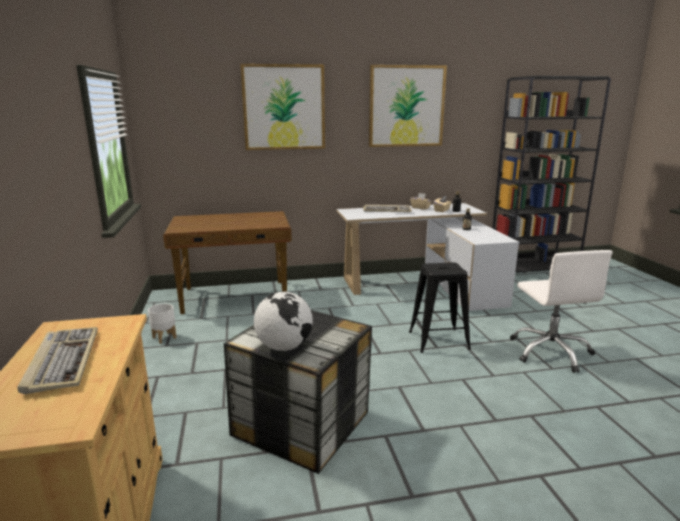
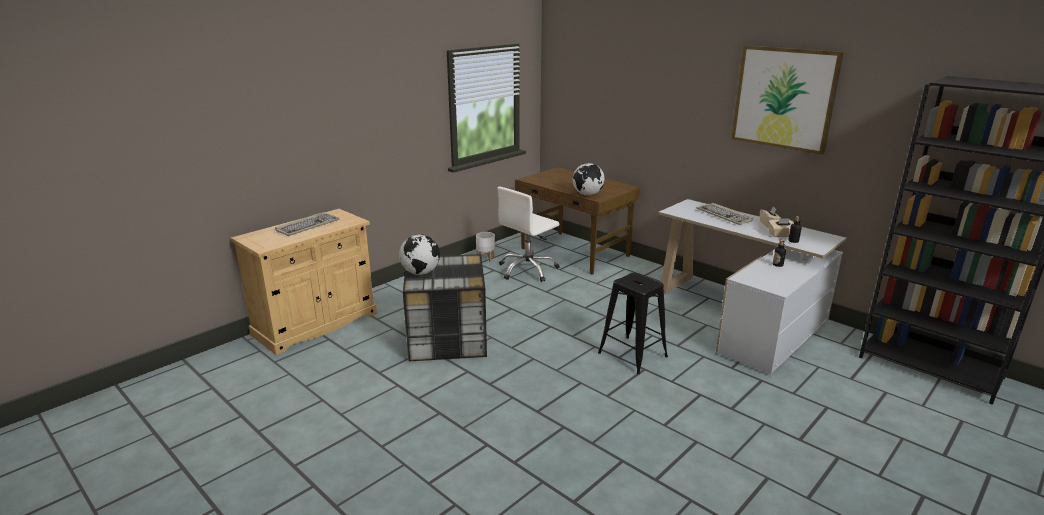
camera: 55 degrees right, 5 degrees up
(266, 225) = (587, 194): none -> globe
(284, 107) = (654, 83): picture -> none
(550, 351) = (700, 418): white office chair -> white office chair (528, 270)

